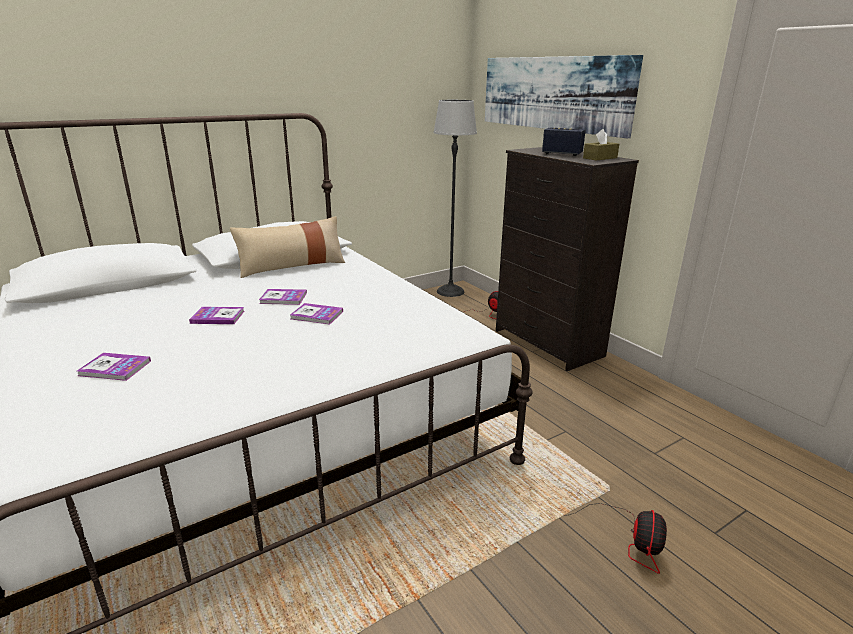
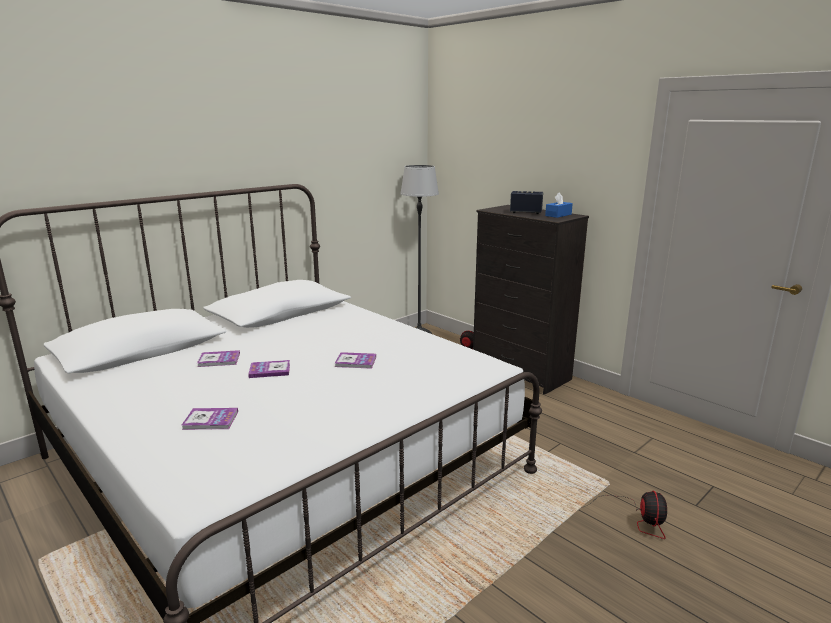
camera: 10 degrees left, 5 degrees down
(283, 298) = (316, 350): book -> book (219, 360)
(292, 266) = (305, 321): beige pillow -> none
(552, 93) = (507, 161): picture -> none
(600, 158) = (558, 215): brown tissue box -> blue tissue box

